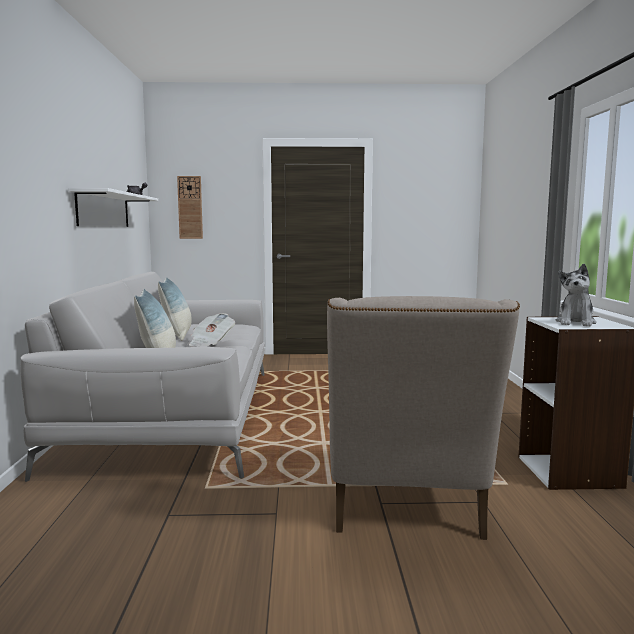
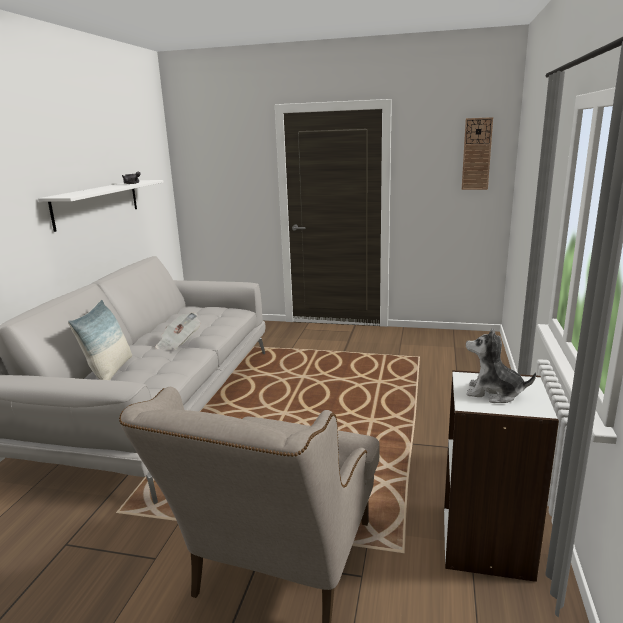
camera: 15 degrees right, 10 degrees up
(177, 335) = (162, 326): pillow -> none
(190, 207) = (209, 179): wall clock -> wall clock (476, 154)
(575, 322) = (493, 393): plush toy -> plush toy turned 75 degrees clockwise

